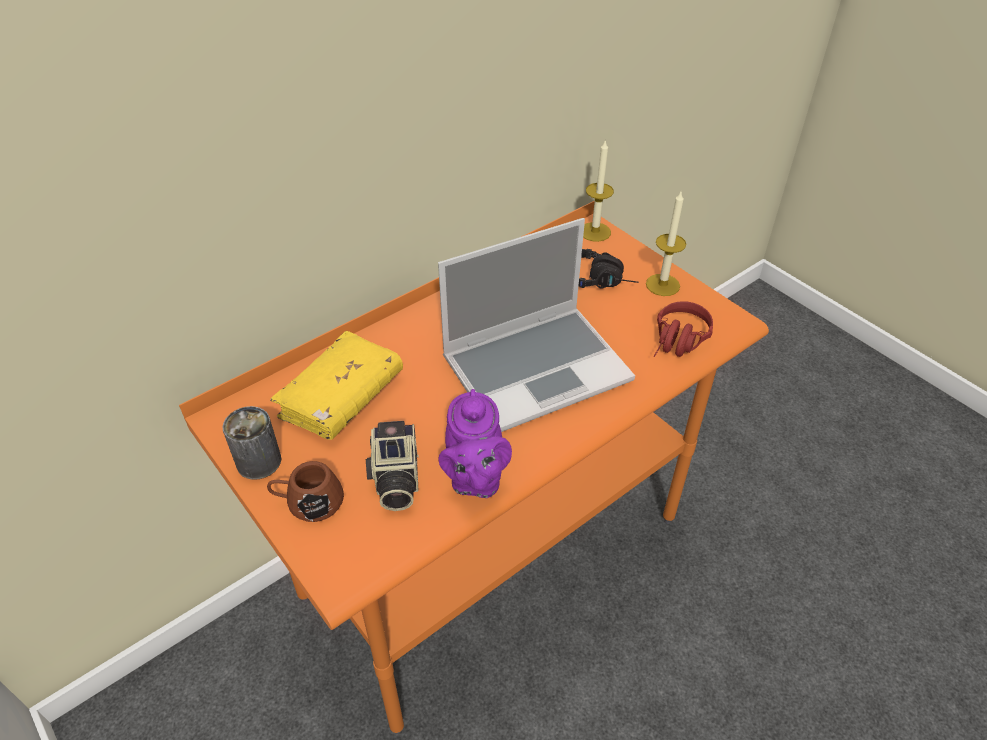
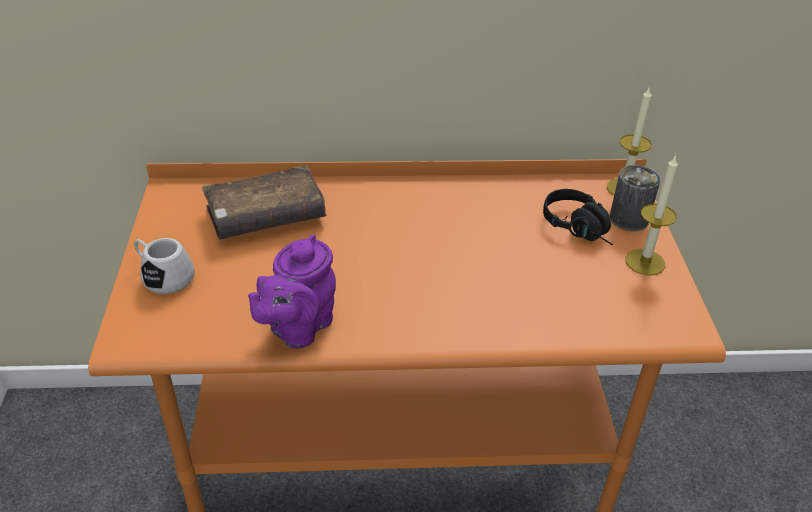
camera: 35 degrees right, 5 degrees down
(259, 461) = (162, 231): can -> can (629, 219)
(308, 502) = (163, 276): brown mug -> white mug
(341, 397) = (266, 216): yellow book -> brown book
(395, 479) = (238, 295): camera -> none
(537, 368) = (444, 272): laptop -> none
(677, 344) = (603, 318): red headphones -> none

